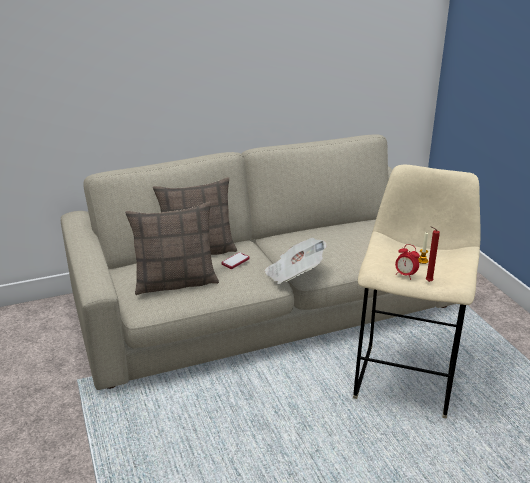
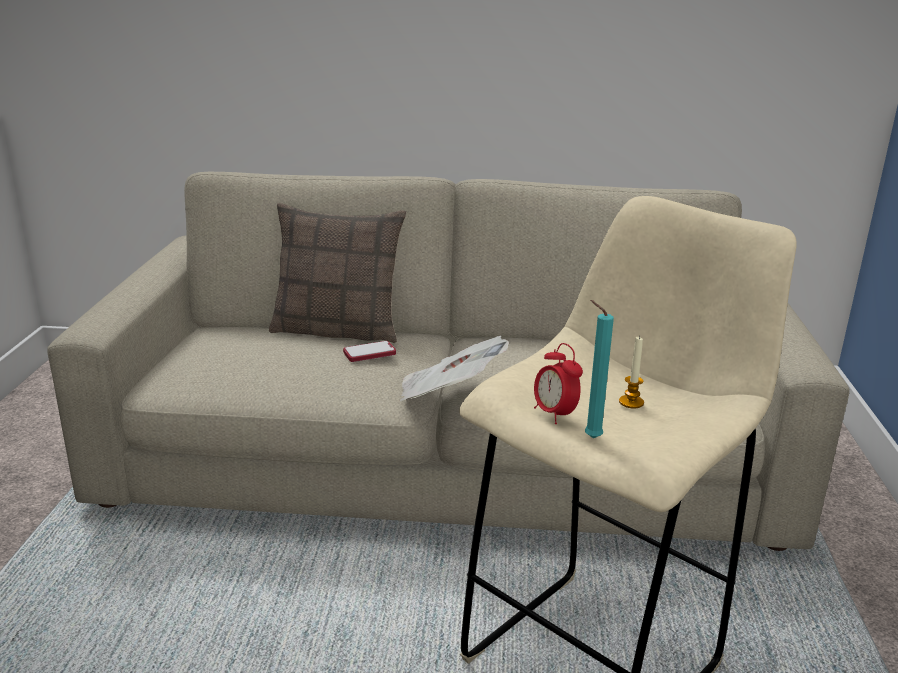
camera: 25 degrees right, 5 degrees down
(175, 282) = (247, 359): pillow -> none
(427, 281) = (590, 437): red candle -> turquoise candle

